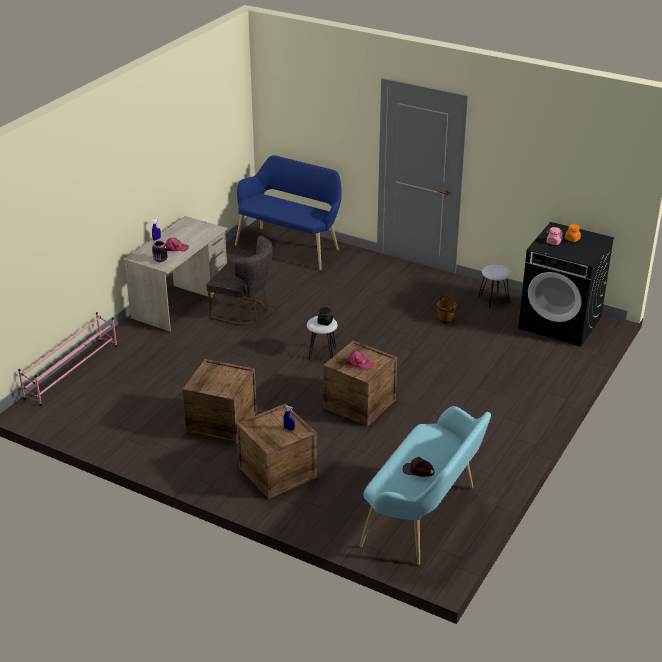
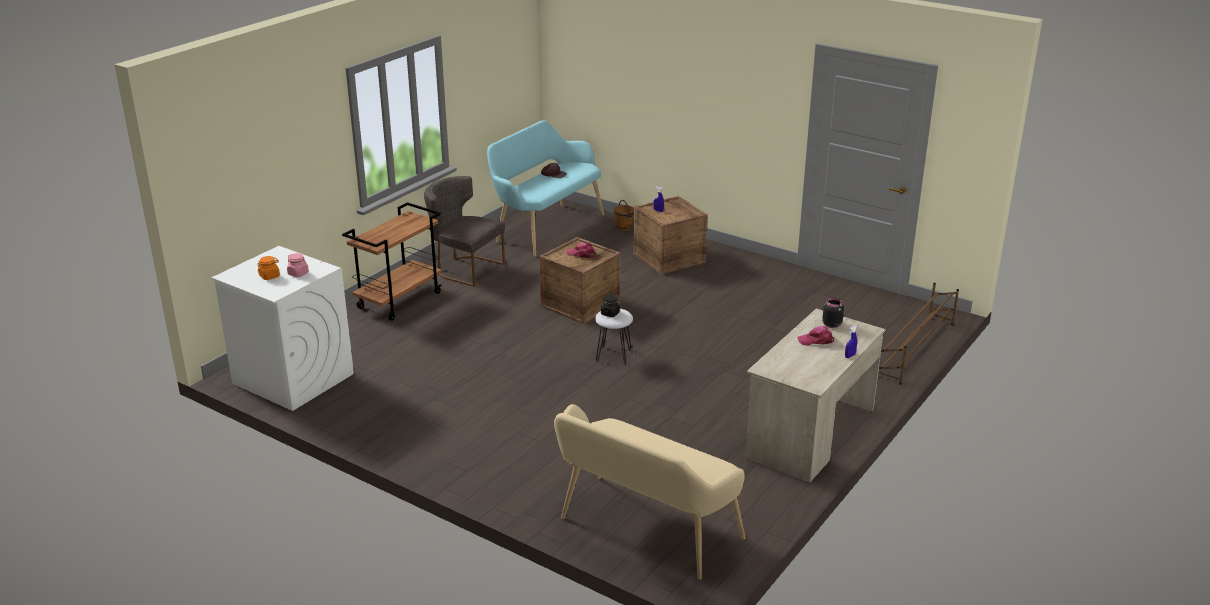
camera: 175 degrees left, 5 degrees down
(72, 371) = (914, 349): pink shoe rack -> brown shoe rack
(222, 422) = (727, 296): crate -> none
(244, 312) = (715, 413): grey chair -> grey chair (465, 269)
(290, 246) = (644, 531): blue bench -> beige bench
(445, 321) = (442, 388): brown bucket -> brown bucket (624, 228)
(493, 300) = (358, 413): white stool -> none
(528, 400) = (399, 300): none -> brown cart
(560, 322) = (292, 378): black washing machine -> white washing machine

